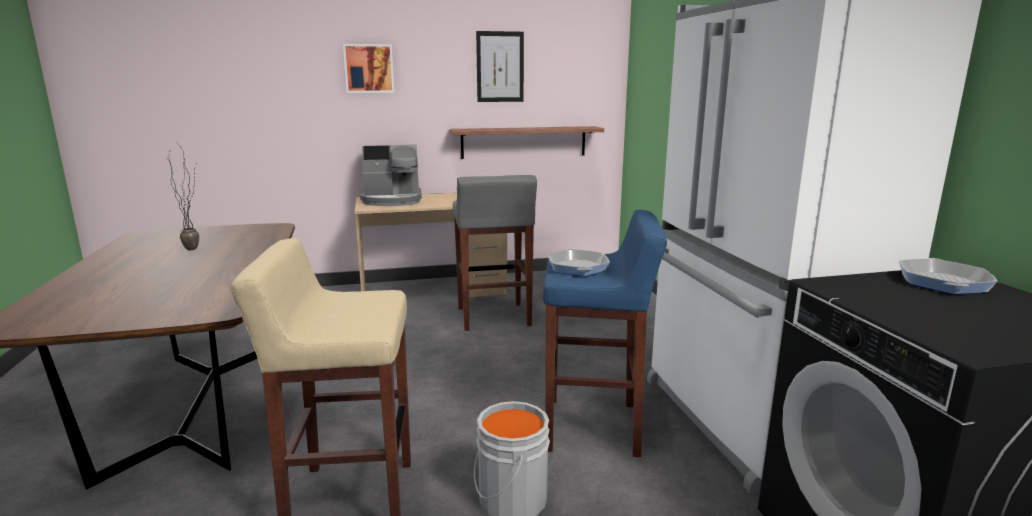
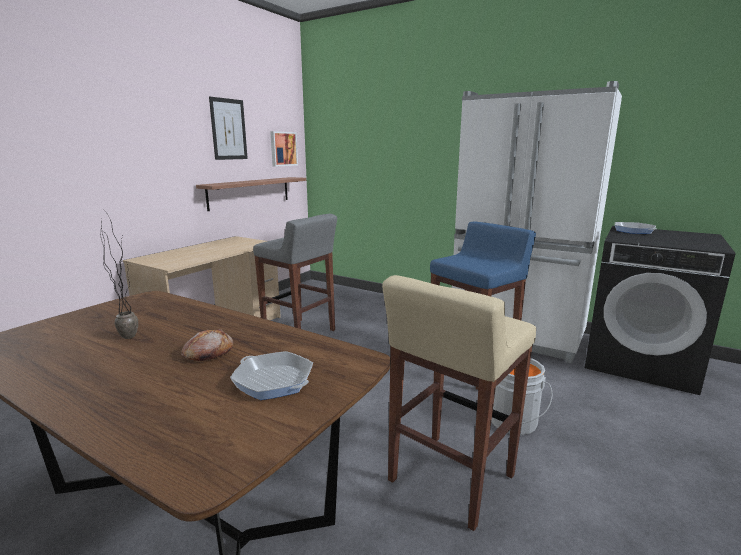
camera: 45 degrees left, 0 degrees up
(185, 272) = (208, 353): none -> bread
(369, 68) = (119, 127): picture -> picture (283, 149)
(392, 200) = (173, 256): coffee machine -> none
(577, 267) = (475, 263): frying pan -> frying pan (273, 381)

